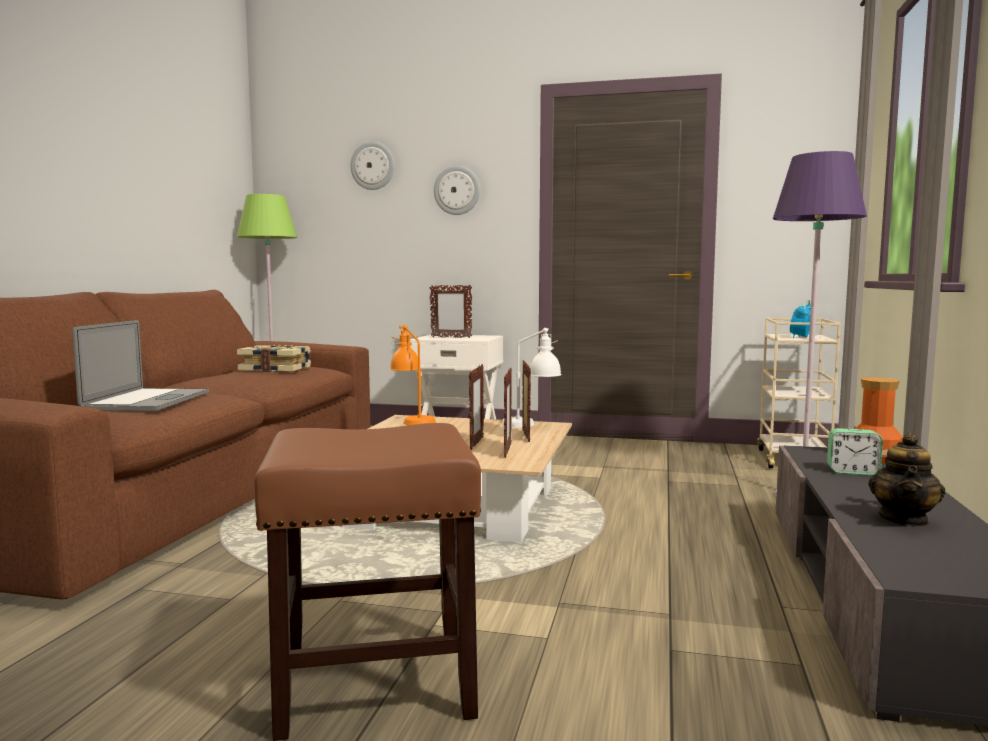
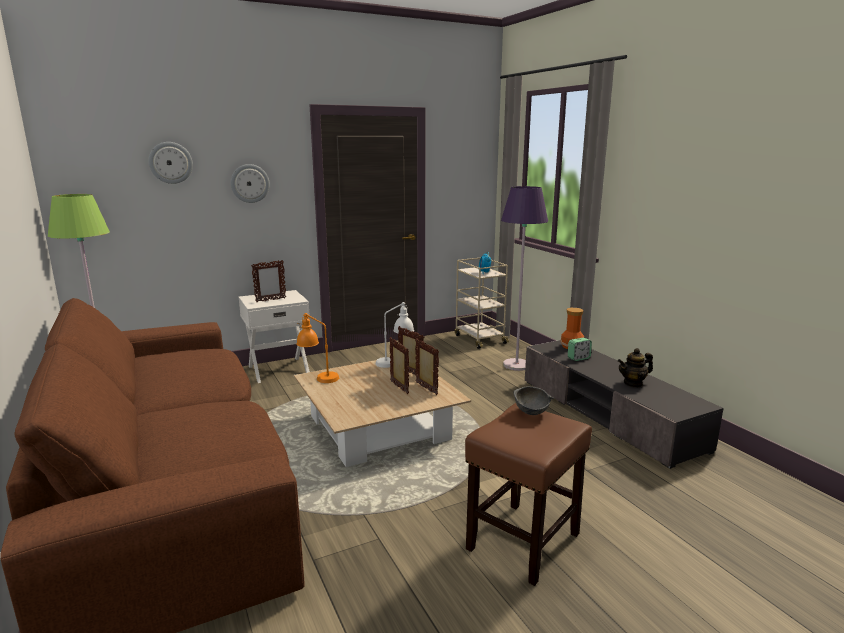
camera: 40 degrees left, 10 degrees up
(147, 401) = (209, 429): laptop -> none
(276, 369) = (187, 362): book -> none
(429, 430) = (531, 412): none -> grey bowl
(904, 519) = (633, 383): teapot -> teapot turned 90 degrees clockwise

